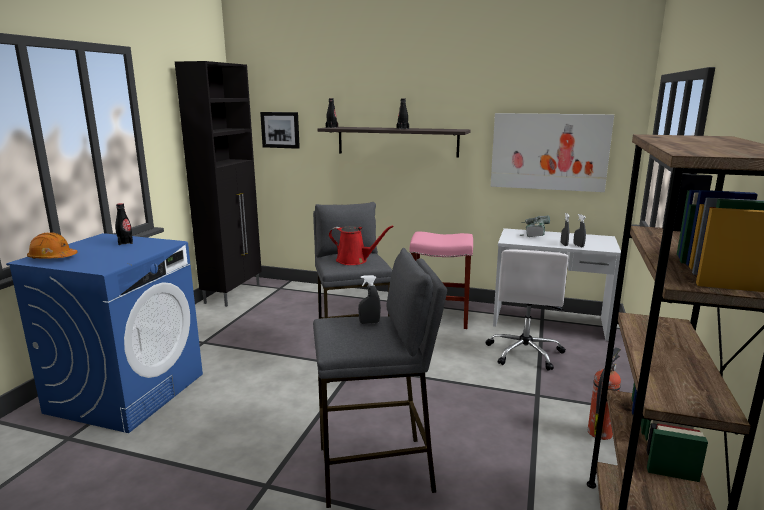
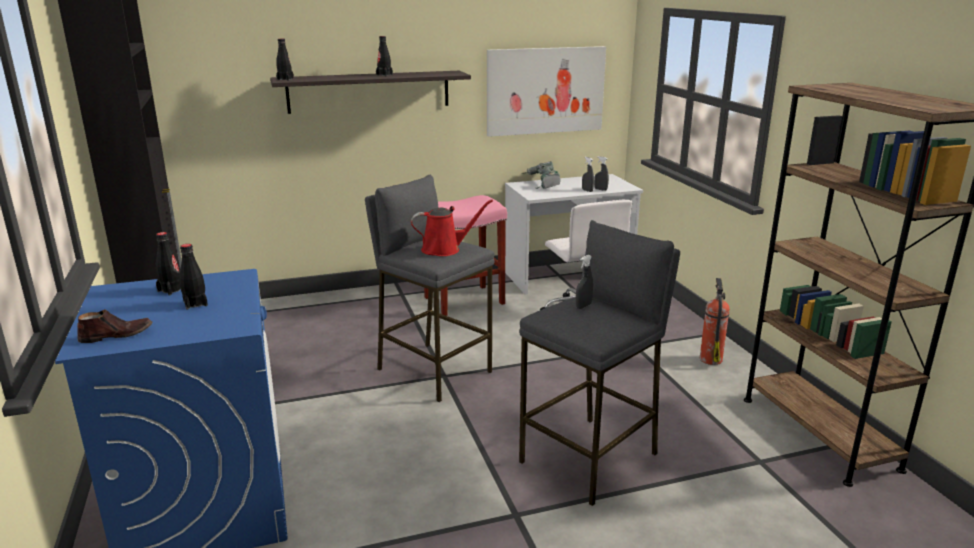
camera: 35 degrees left, 5 degrees up
(53, 258) = (116, 335): orange hard hat -> brown shoe
(117, 252) = (195, 304): none -> black bottle
(280, 130) = (188, 87): picture -> none

